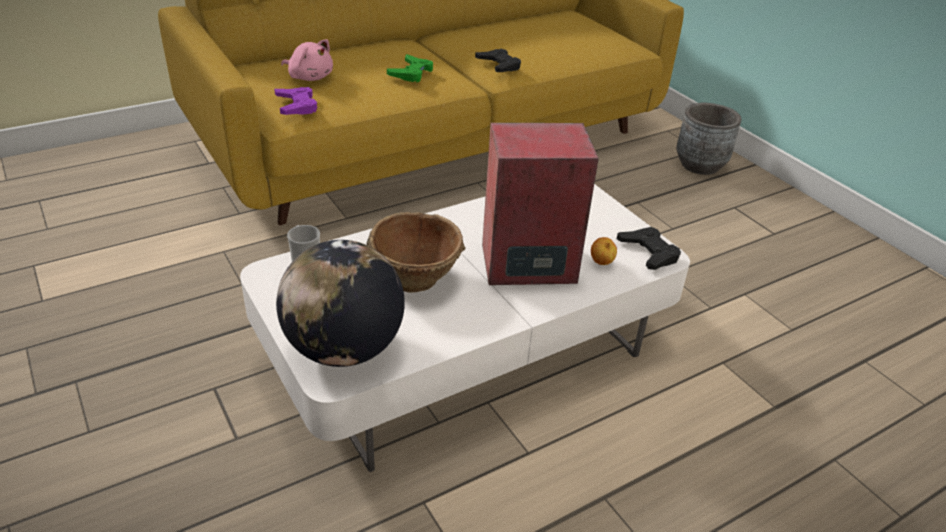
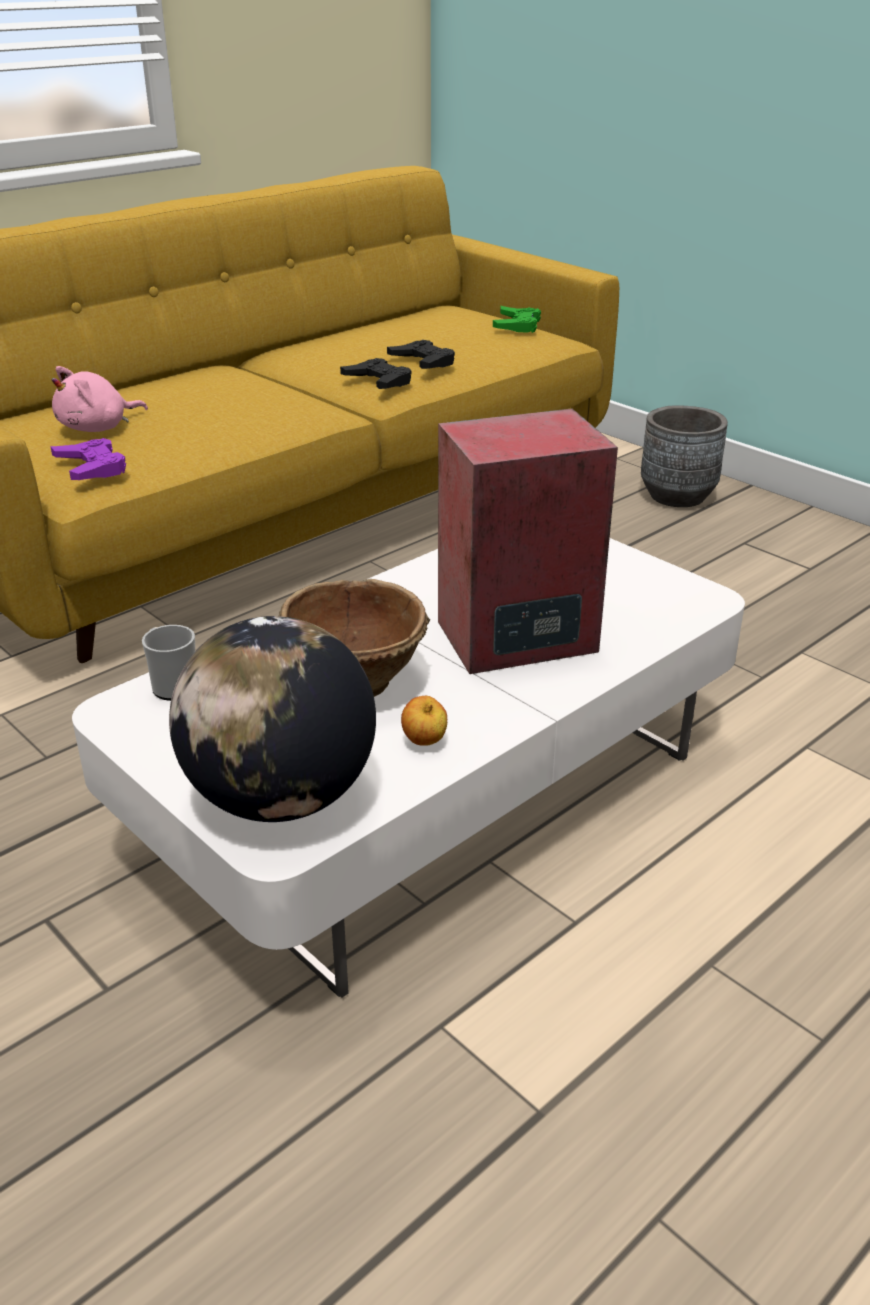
camera: 10 degrees left, 5 degrees down
(309, 77) = (98, 428): pink plush toy -> pink plush toy turned 120 degrees clockwise
(411, 73) = (253, 405): green game controller -> green game controller (517, 325)
(601, 263) = (622, 620): apple -> apple (424, 742)
(648, 252) = (682, 597): black game controller -> black game controller (423, 362)

